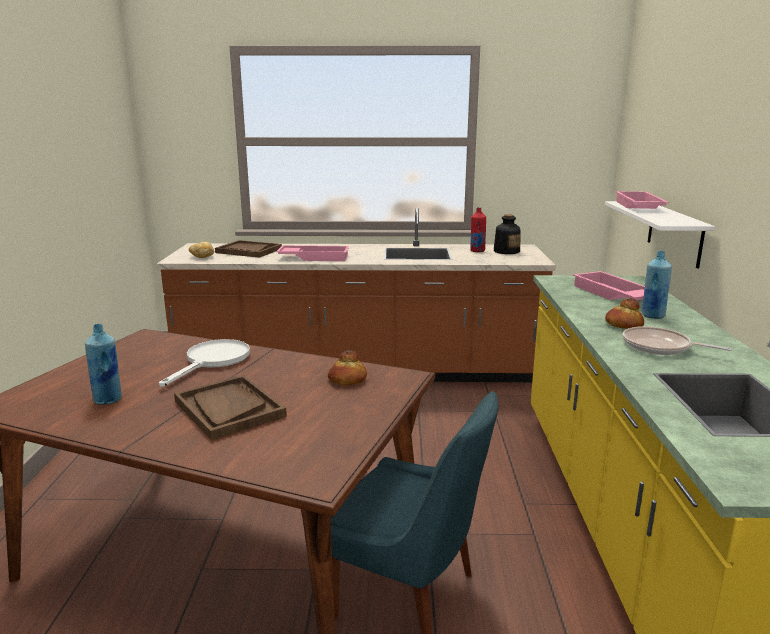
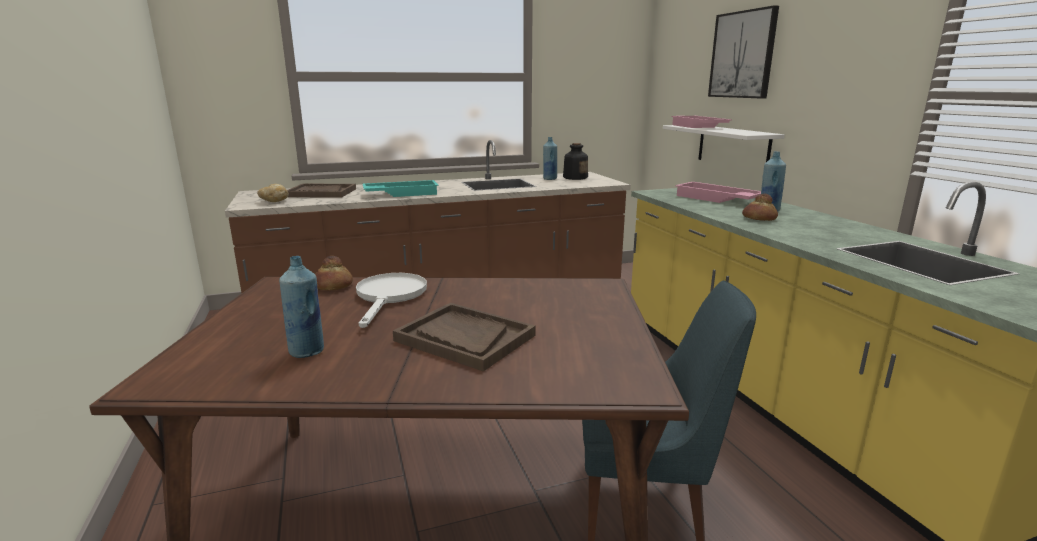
camera: 20 degrees left, 0 degrees up
(314, 257) = (401, 193): pink tray -> turquoise tray
(347, 380) = (553, 294): bread -> bread (333, 286)
(477, 251) = (549, 179): red bottle -> blue bottle
(660, 347) = (810, 230): frying pan -> none
(689, 128) = (743, 55): none -> picture

